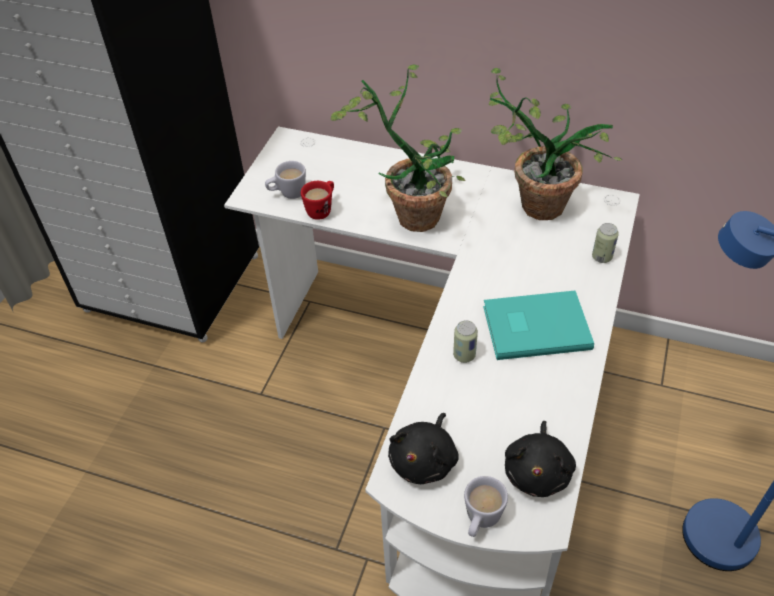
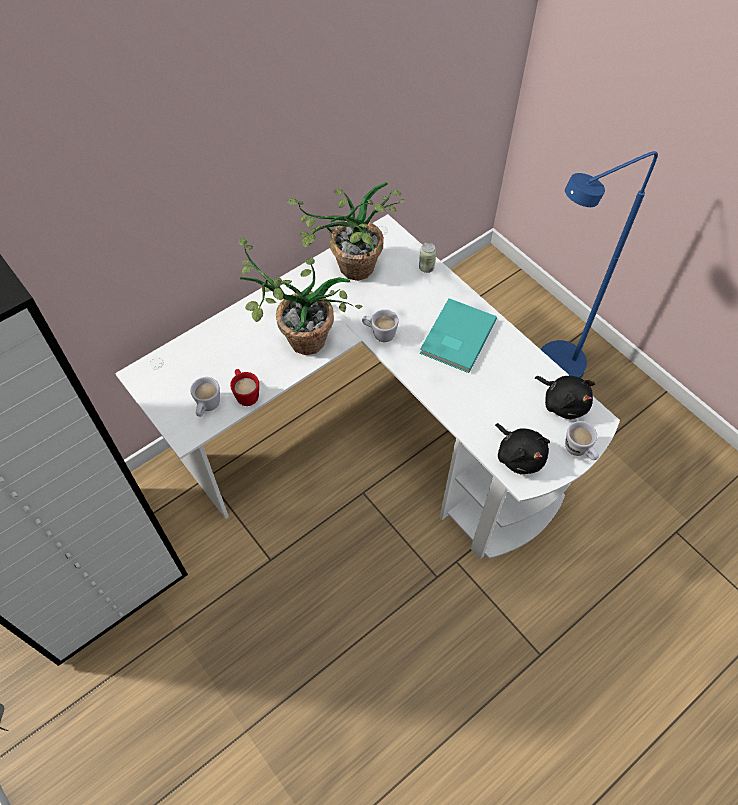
camera: 60 degrees left, 10 degrees up
(464, 355) = (452, 387): can -> none
(477, 263) = (379, 334): none -> white mug

